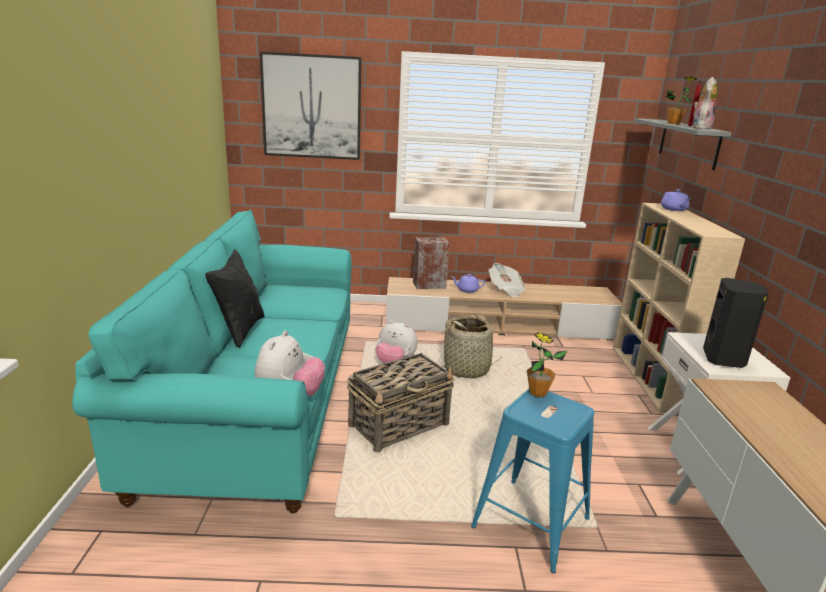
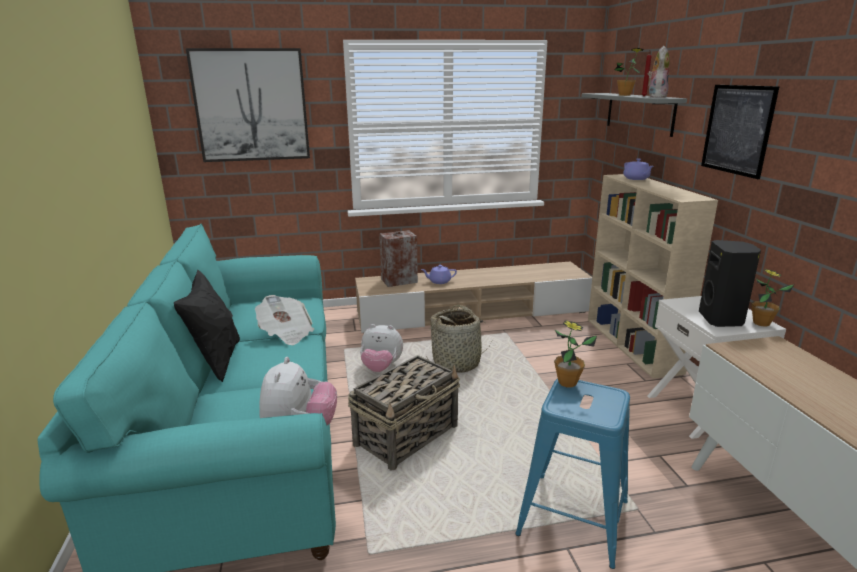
camera: 10 degrees left, 0 degrees up
(506, 290) = (477, 276): newspaper -> newspaper (286, 333)
(765, 368) = (761, 323): none -> potted plant
(771, 168) = (737, 130): none -> picture

